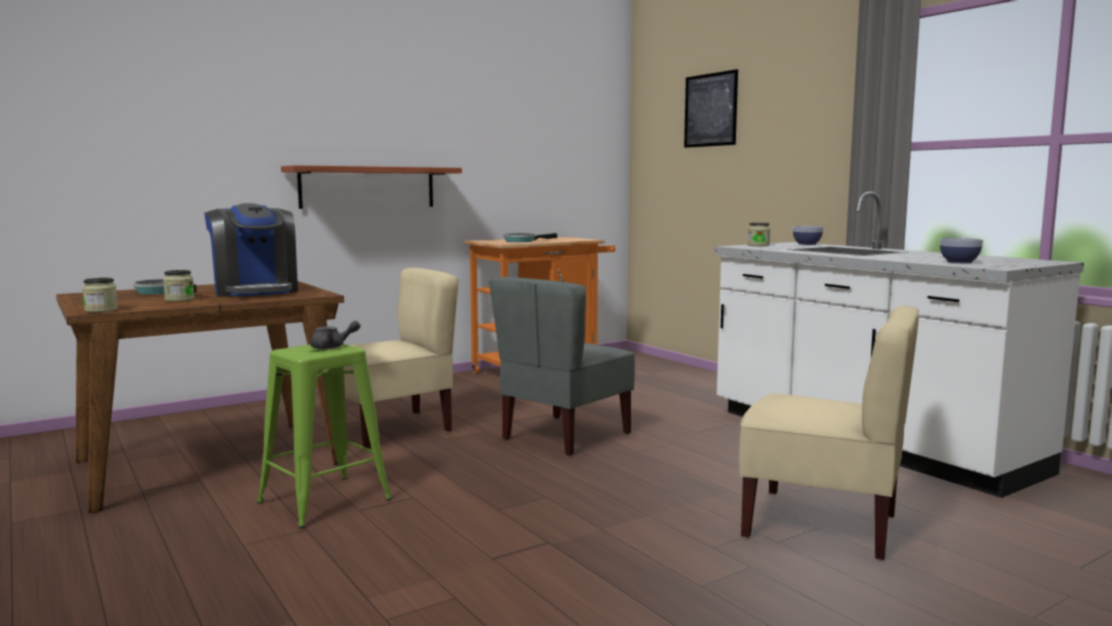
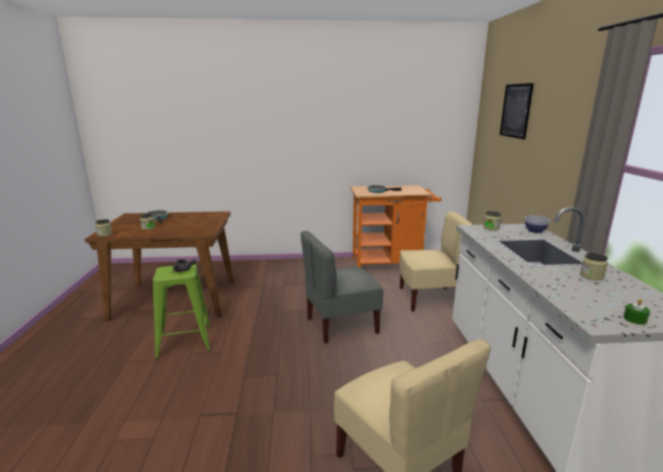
camera: 30 degrees right, 10 degrees up
(255, 291) = (189, 224): coffee machine -> none
(368, 187) = (294, 156): shelf -> none
(392, 430) = (267, 296): beige chair -> beige chair (429, 298)
(928, 255) = (591, 276): none -> jar
(959, 262) = (586, 301): bowl -> none
(1016, 264) = (634, 319): none -> green candle

